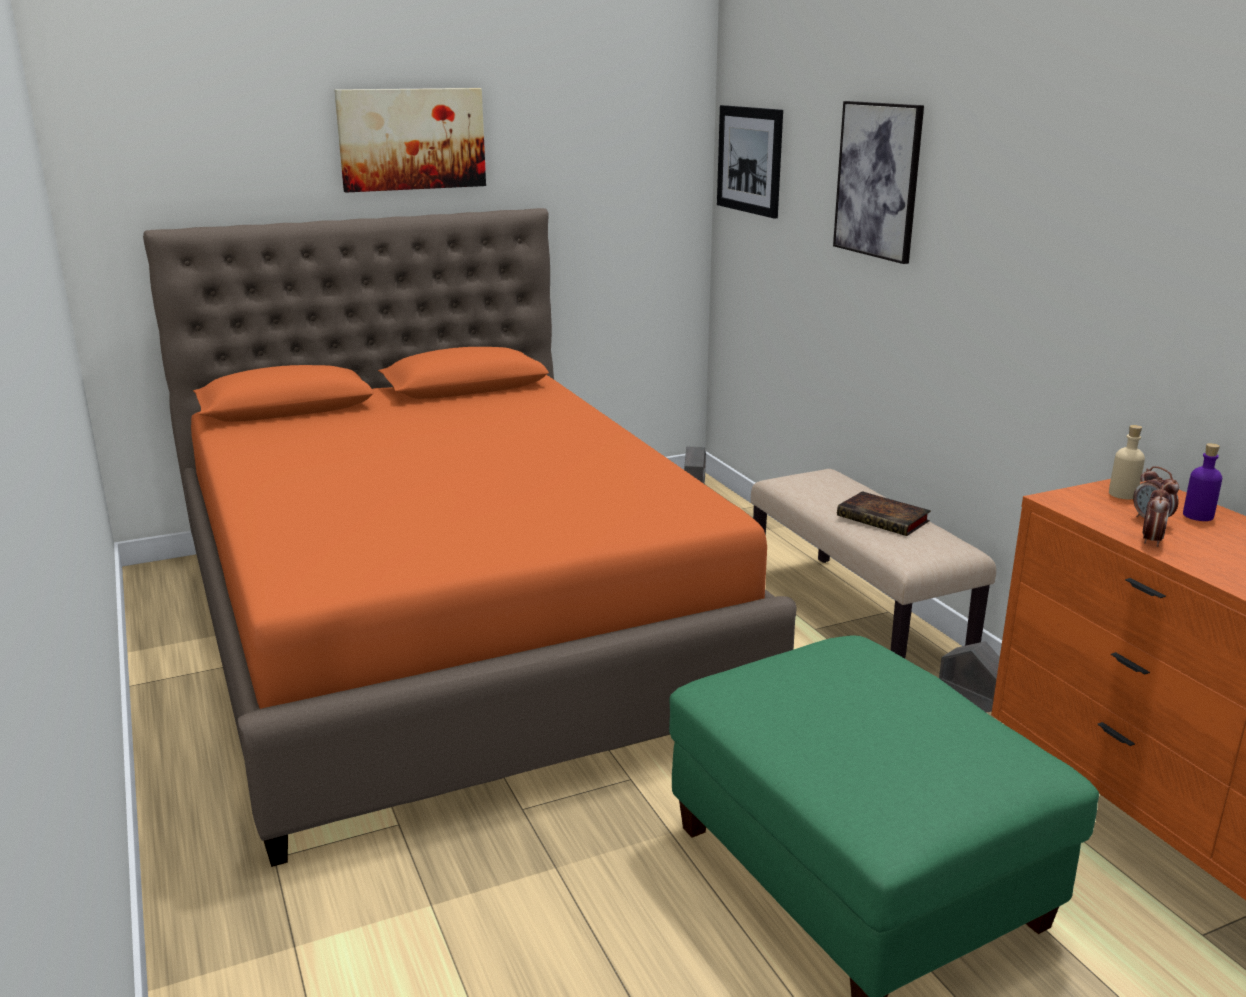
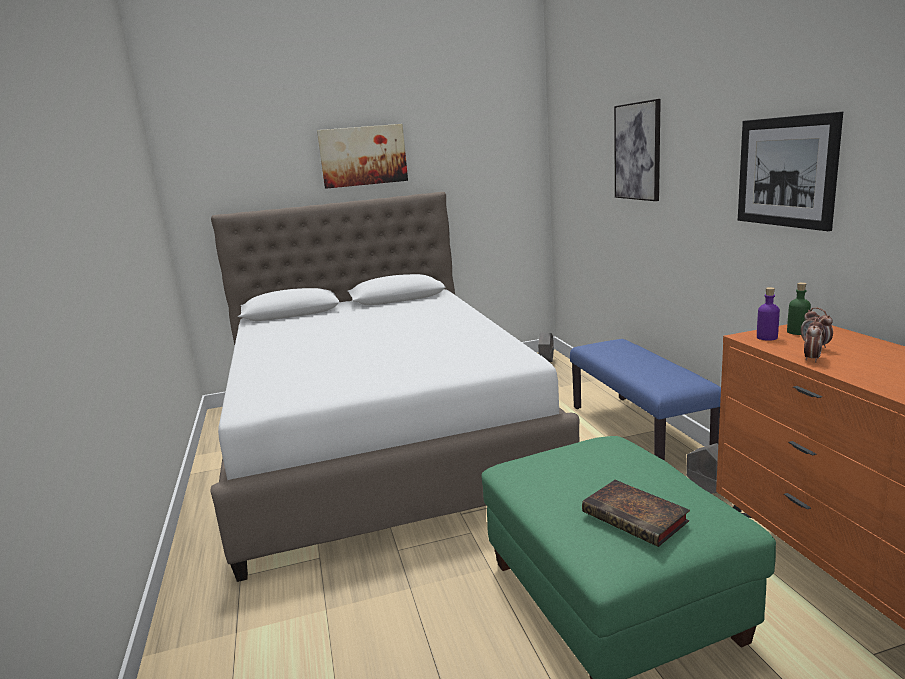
camera: 10 degrees right, 5 degrees down
(450, 630) = (380, 442): orange bed -> white bed
(749, 160) = (567, 154): picture -> picture (786, 172)
(857, 616) = (639, 431): beige bench -> blue bench
(885, 519) = (651, 366): book -> book (637, 518)
(1123, 494) = (797, 332): beige bottle -> green bottle
(1198, 515) = (852, 343): purple bottle -> purple bottle (767, 337)

